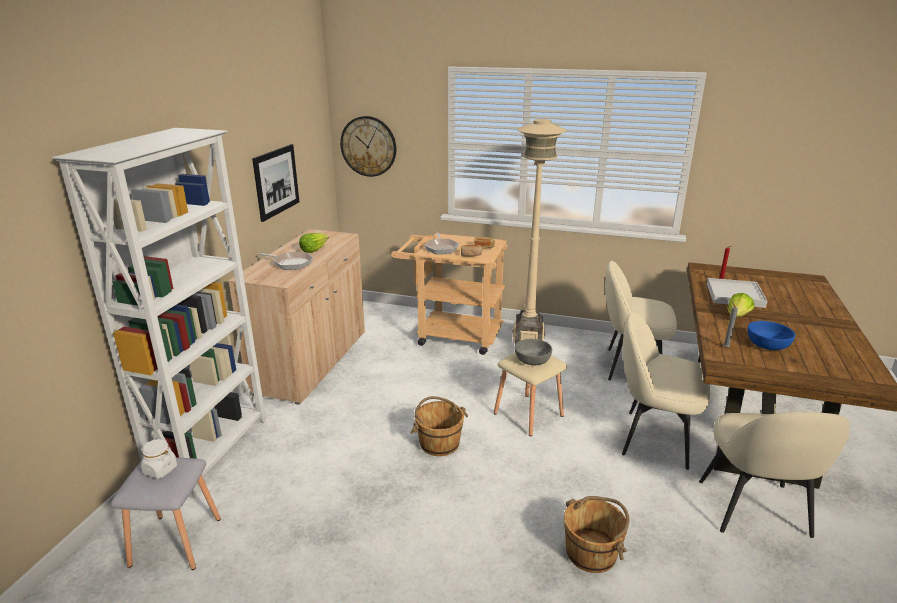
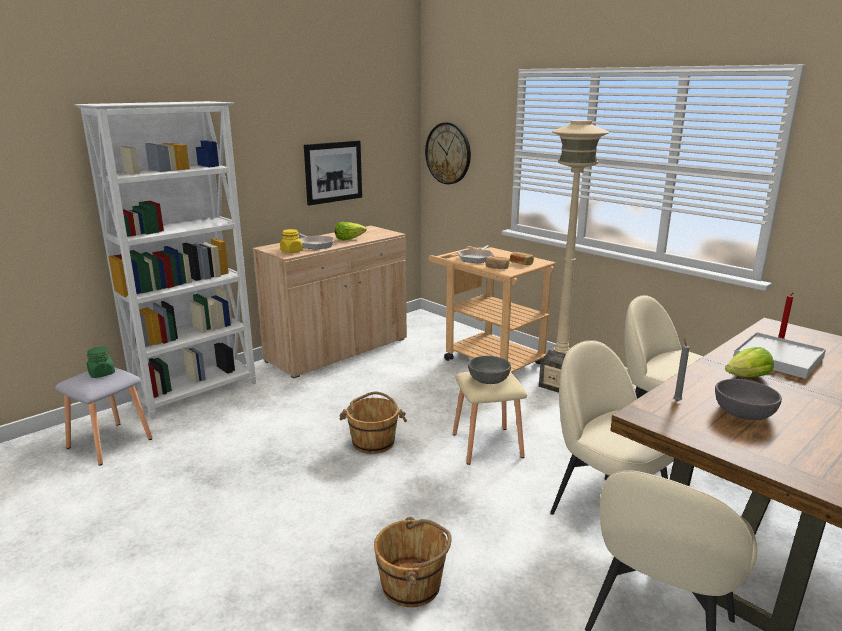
camera: 30 degrees right, 5 degrees down
(160, 470) = (101, 373): white jar -> green jar
(279, 276) = (291, 251): none -> yellow jar
(767, 344) = (743, 412): blue bowl -> grey bowl

